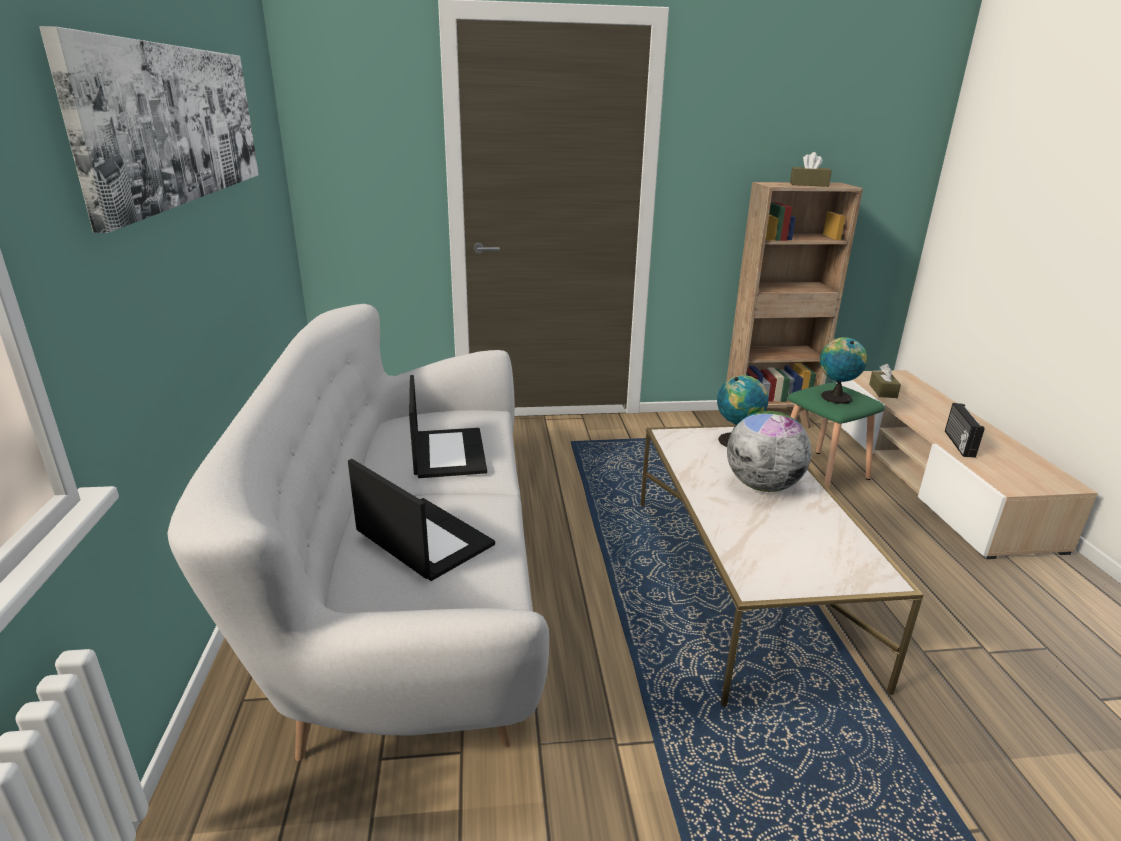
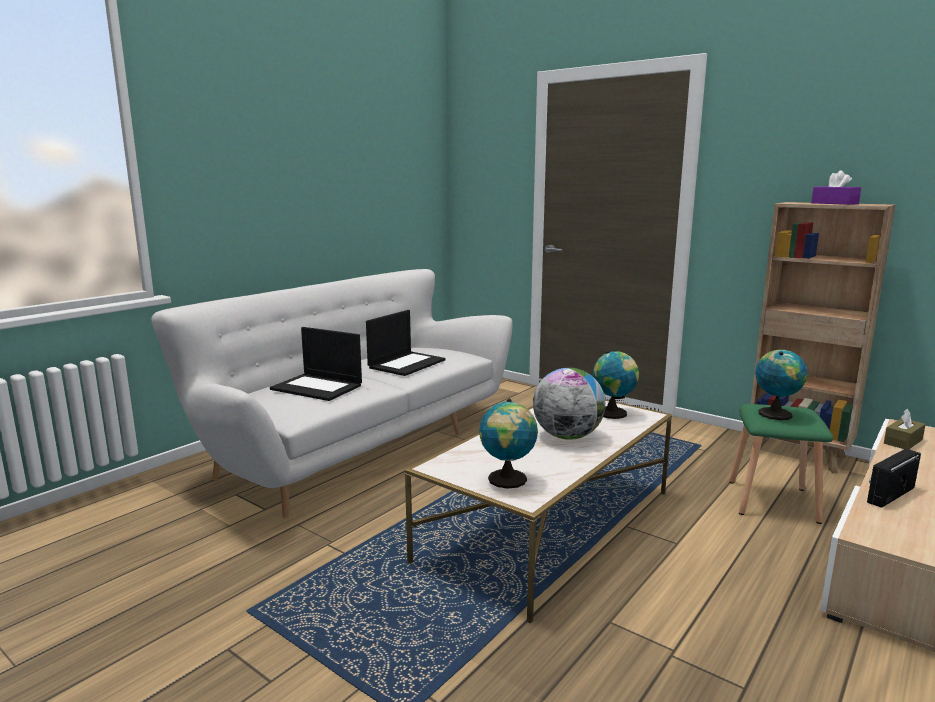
camera: 45 degrees right, 10 degrees down
(177, 124) = (306, 148): picture -> none
(422, 539) = (318, 387): laptop -> laptop turned 120 degrees clockwise
(809, 184) = (834, 203): brown tissue box -> purple tissue box
(832, 565) = (507, 480): none -> globe

